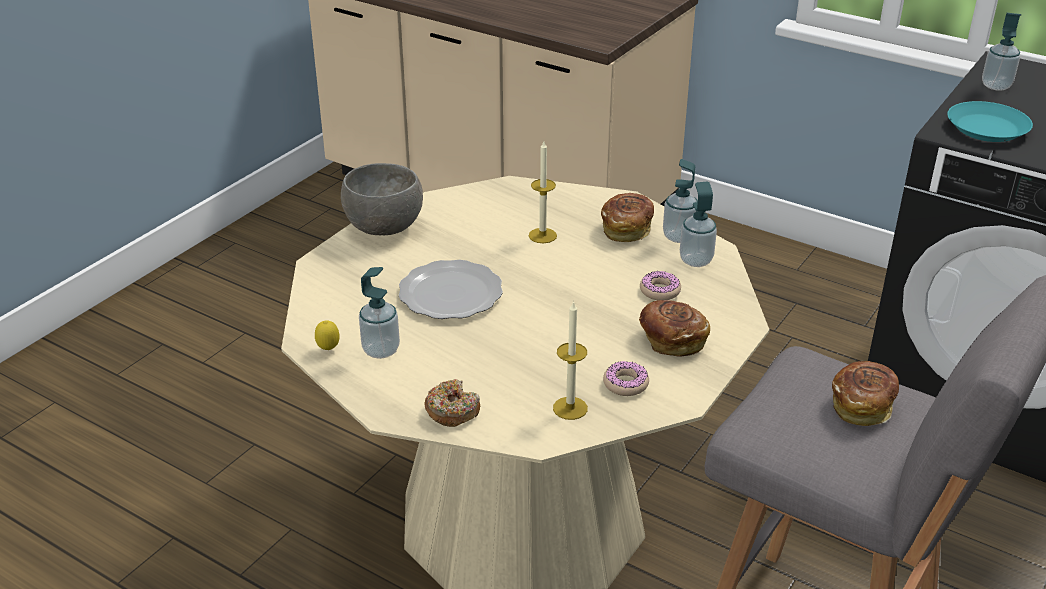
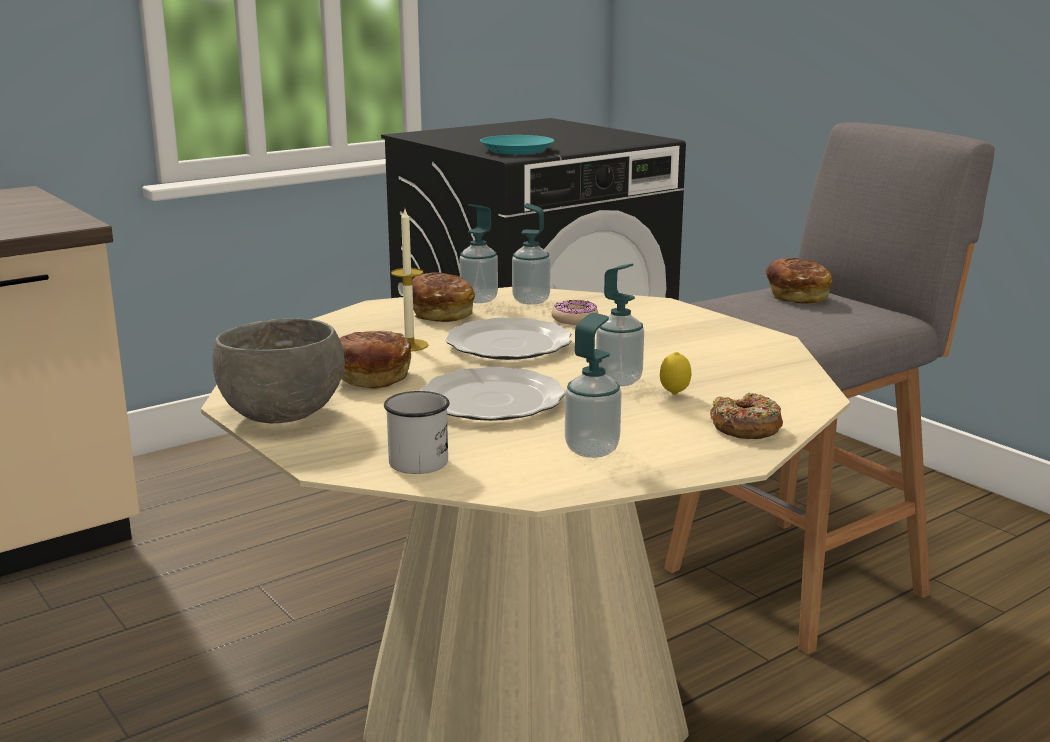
camera: 70 degrees left, 15 degrees down
(328, 349) = (566, 480): lemon -> lemon (674, 394)
(340, 290) = (419, 458): none -> white mug
(570, 408) = (764, 378): candle -> none
(574, 274) = (508, 344): none -> plate
(625, 384) = (732, 353): donut -> none
(671, 340) = (667, 328): bread -> bread (370, 378)
(996, 86) = (447, 140): soap dispenser -> soap dispenser (618, 380)

